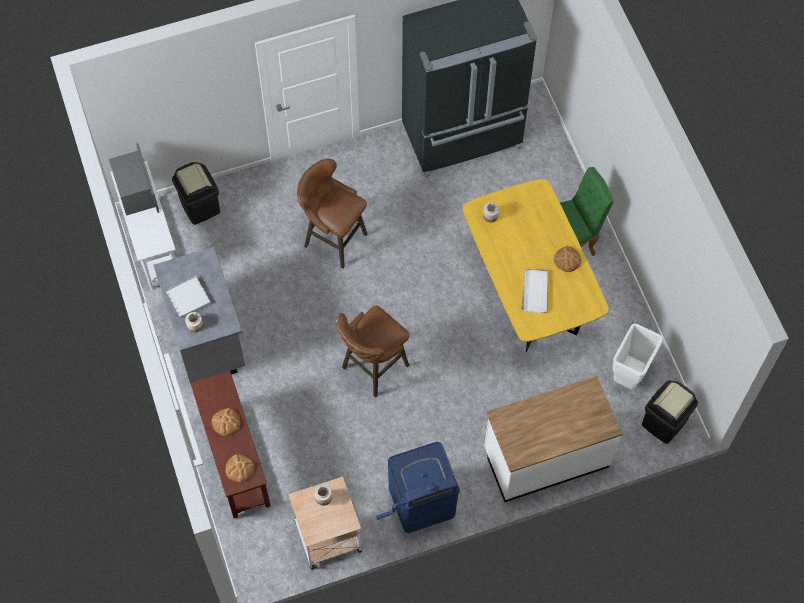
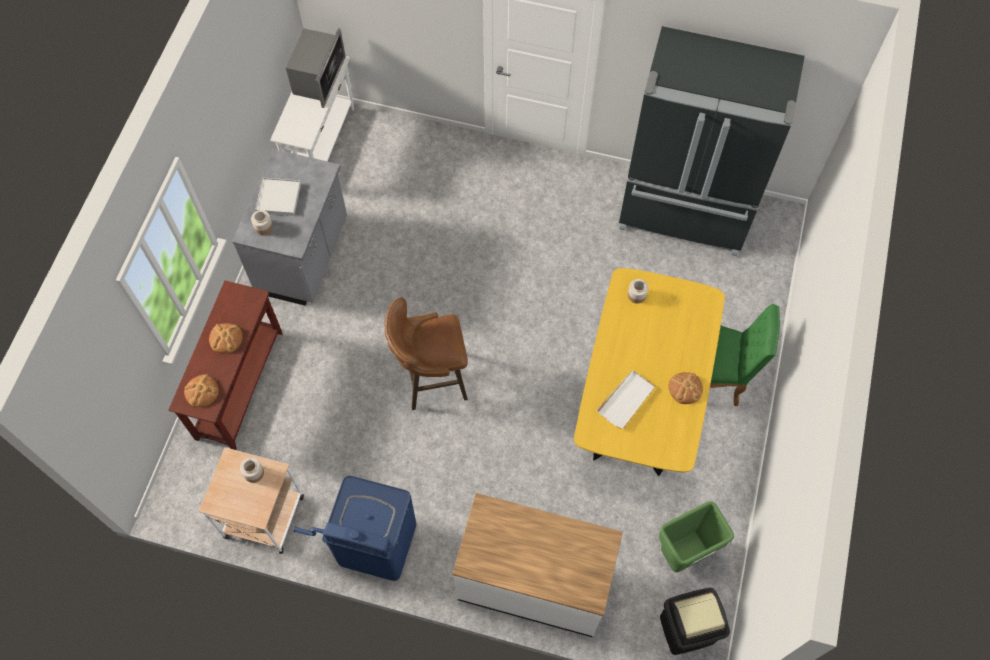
camera: 35 degrees right, 0 degrees up
(199, 207) = (389, 136): black trash can -> none
(333, 239) = (487, 236): brown stool -> none
(628, 377) = (682, 555): white trash can -> green trash can

